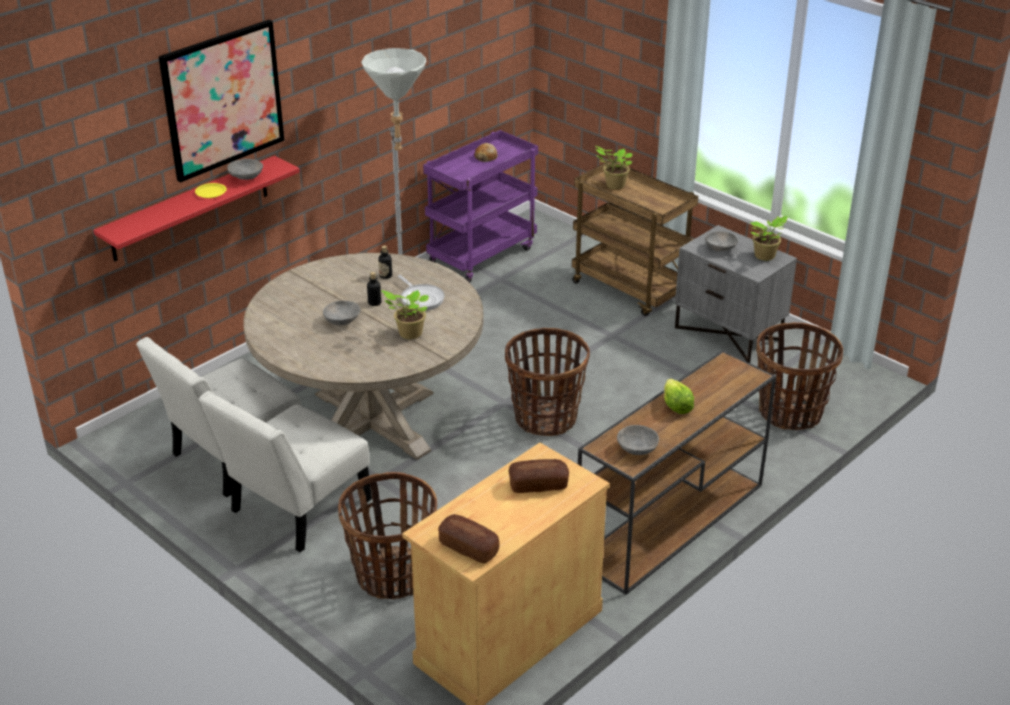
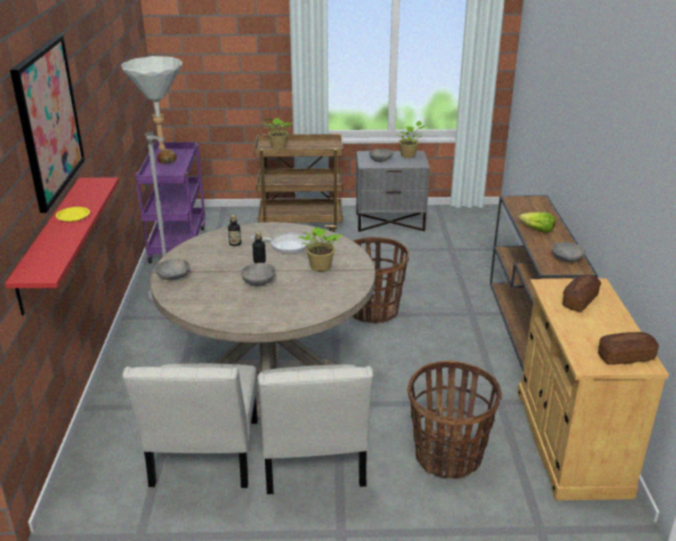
camera: 45 degrees left, 5 degrees down
(246, 178) = (85, 197): grey bowl -> grey bowl (174, 278)
(790, 413) = (484, 243): basket -> none

